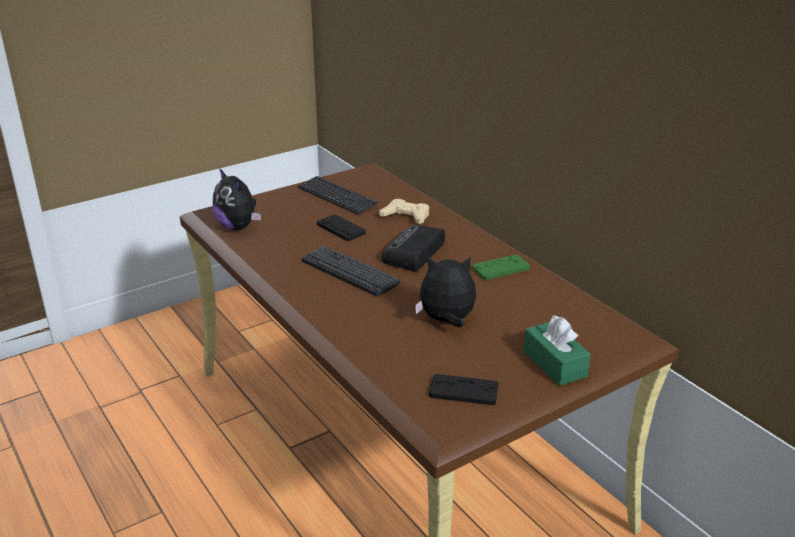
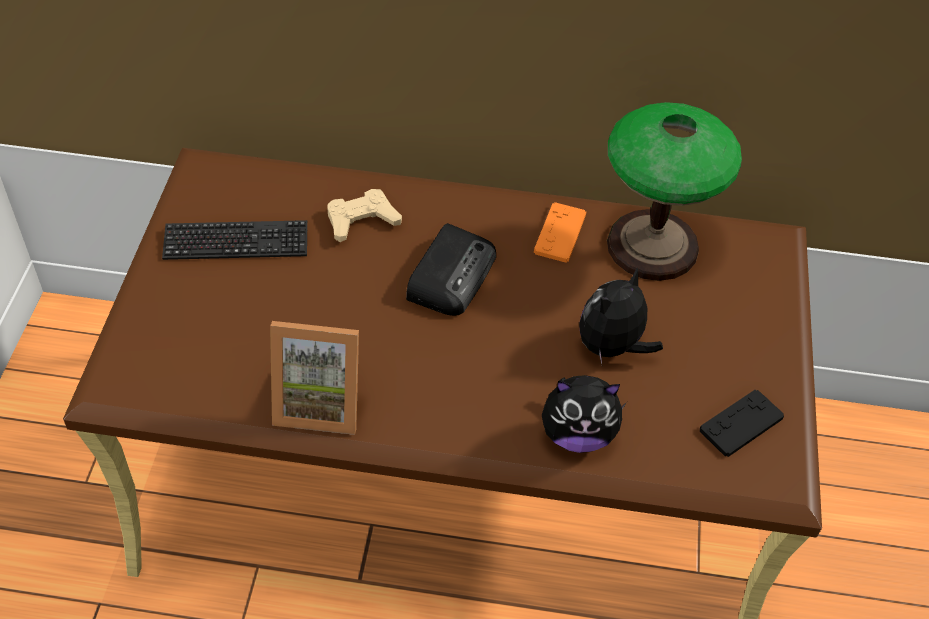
camera: 50 degrees left, 20 degrees up
(238, 227) = (192, 381): plush toy -> plush toy (577, 434)
(273, 260) = (319, 403): none -> picture frame
(341, 229) = (320, 293): black game controller -> none
(349, 272) = (427, 353): keyboard -> none
(413, 253) = (451, 274): radio -> radio turned 135 degrees counterclockwise
(500, 268) = (560, 233): green game controller -> orange game controller
(548, 299) = (652, 245): none -> table lamp
(554, 364) = (760, 327): green tissue box -> none

